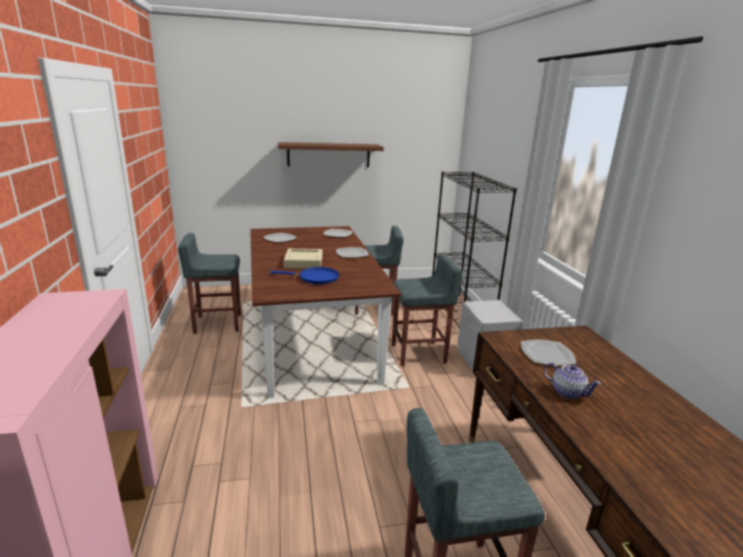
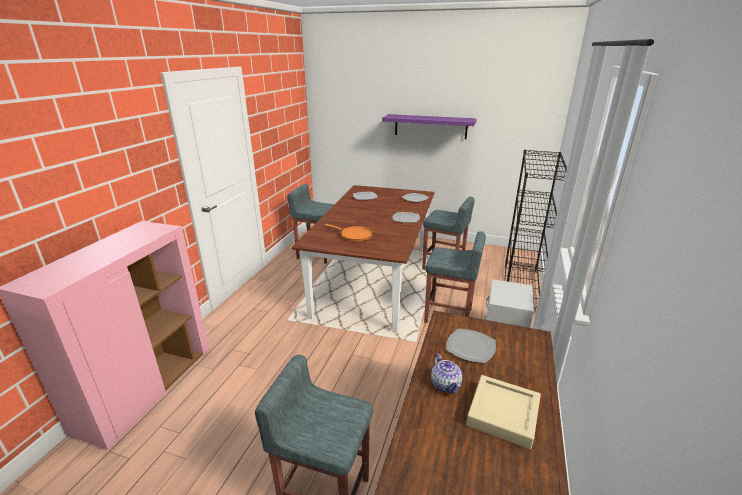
camera: 30 degrees right, 5 degrees up
(303, 262) = (360, 220): beige tray -> beige tray (503, 414)
(315, 278) = (354, 235): blue frying pan -> orange frying pan
(328, 155) = (430, 126): brown shelf -> purple shelf

